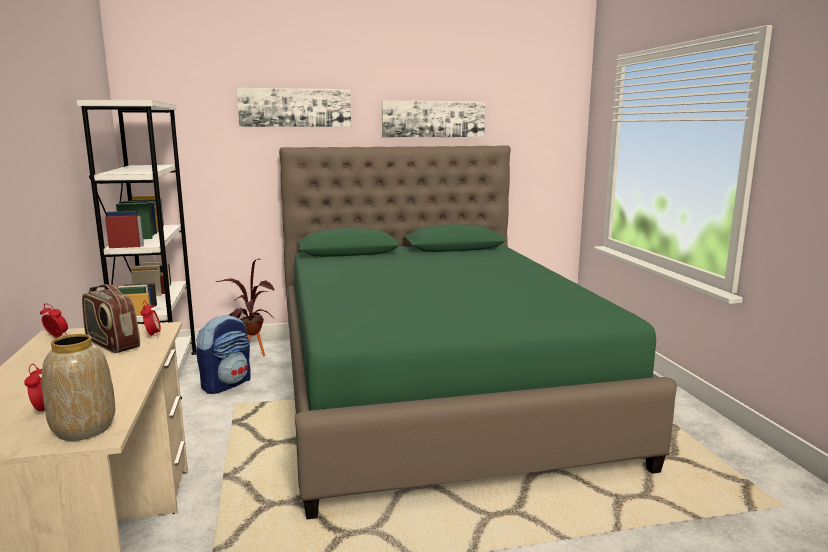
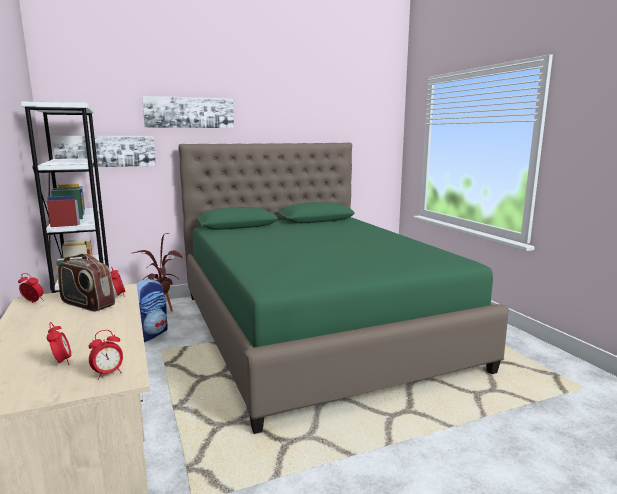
camera: 10 degrees left, 0 degrees up
(85, 429) = (108, 374): vase -> alarm clock
(433, 119) = (295, 122): picture -> picture (106, 151)

